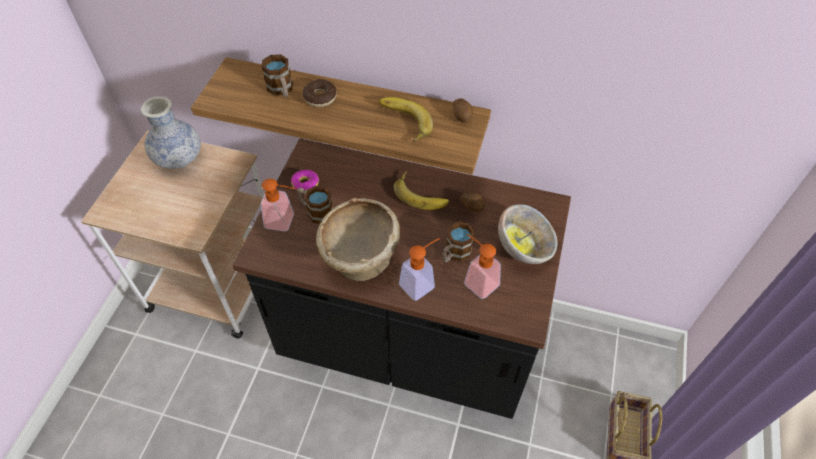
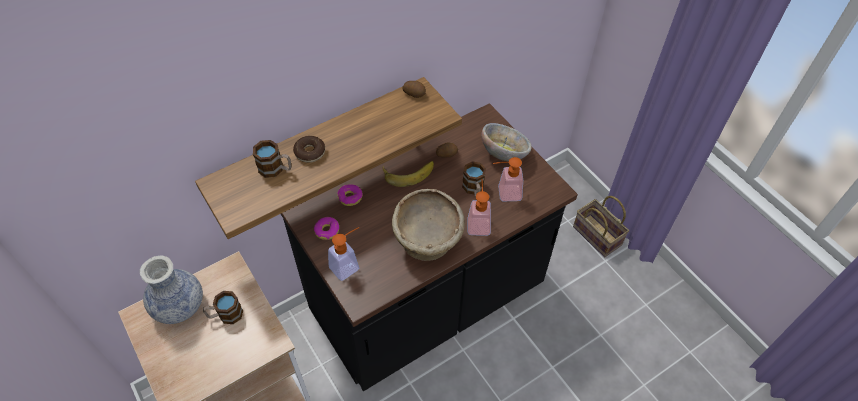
camera: 50 degrees left, 0 degrees up
(316, 211) = (359, 240): mug -> mug (225, 315)
(353, 175) = (350, 197): none -> donut
(403, 122) = (385, 125): banana -> none

